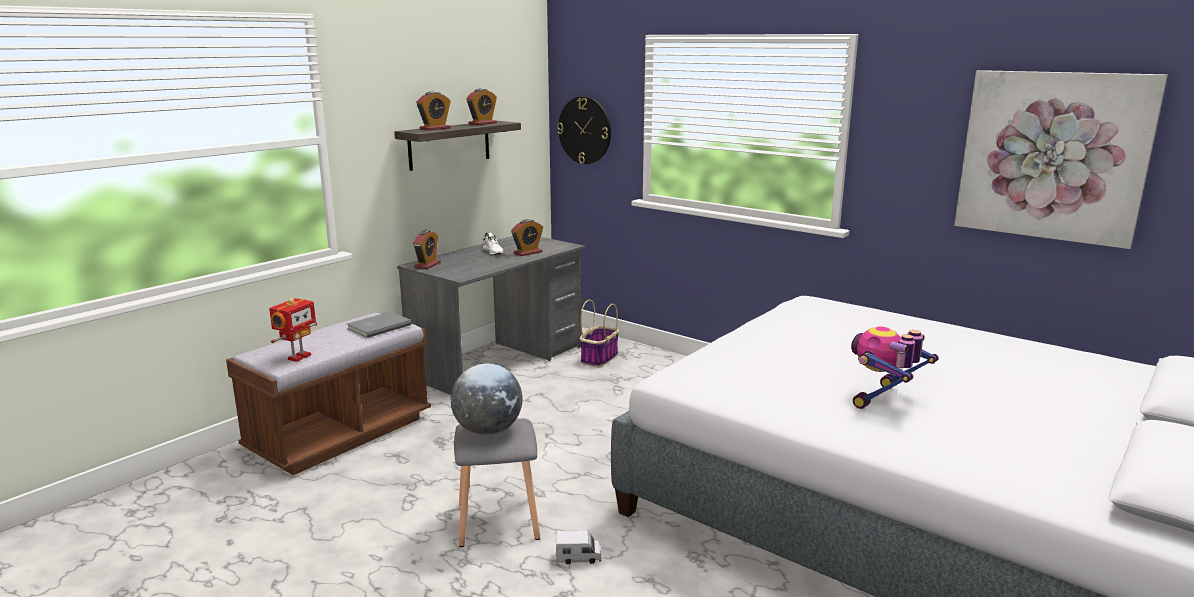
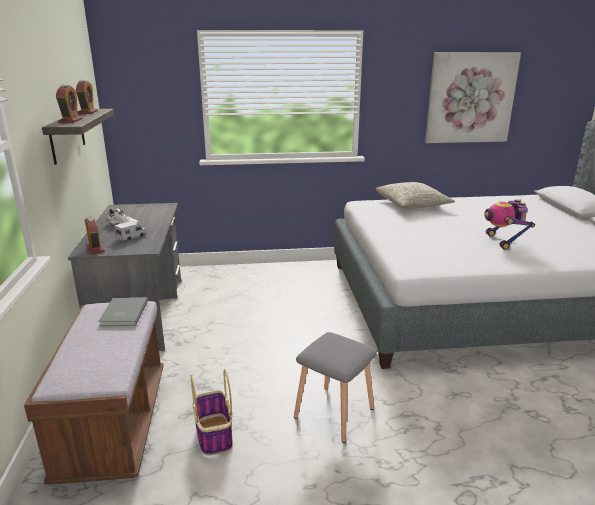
camera: 45 degrees left, 5 degrees up
(298, 357) = (113, 366): toy robot -> none
(488, 431) = (333, 350): globe -> none
(528, 252) = (151, 217): alarm clock -> none
(578, 557) = (408, 404): toy truck -> toy truck (131, 237)
(585, 130) = (142, 111): wall clock -> none
(599, 358) = (206, 284): basket -> basket (214, 434)
(877, 321) = (412, 205): none -> grey pillow

